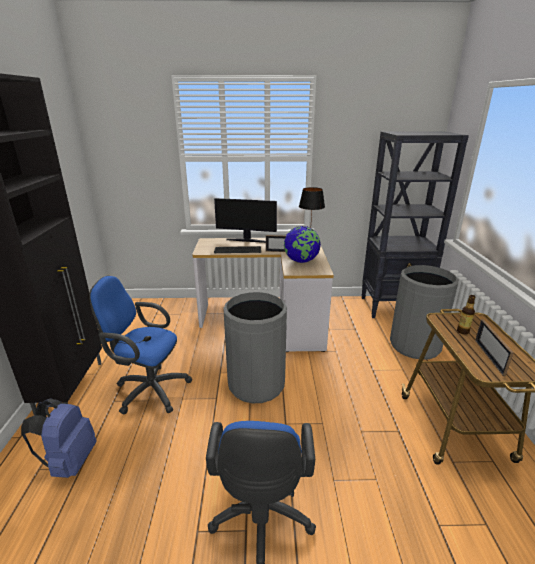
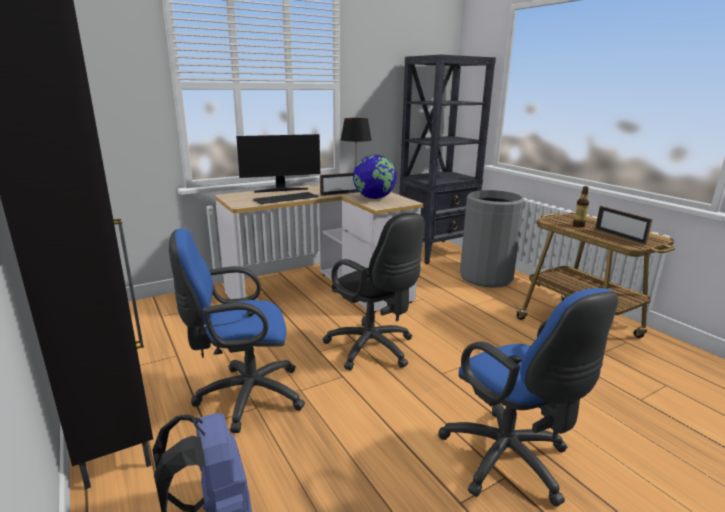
camera: 30 degrees left, 5 degrees down
(256, 384) = (373, 350): grey trash can -> black office chair

